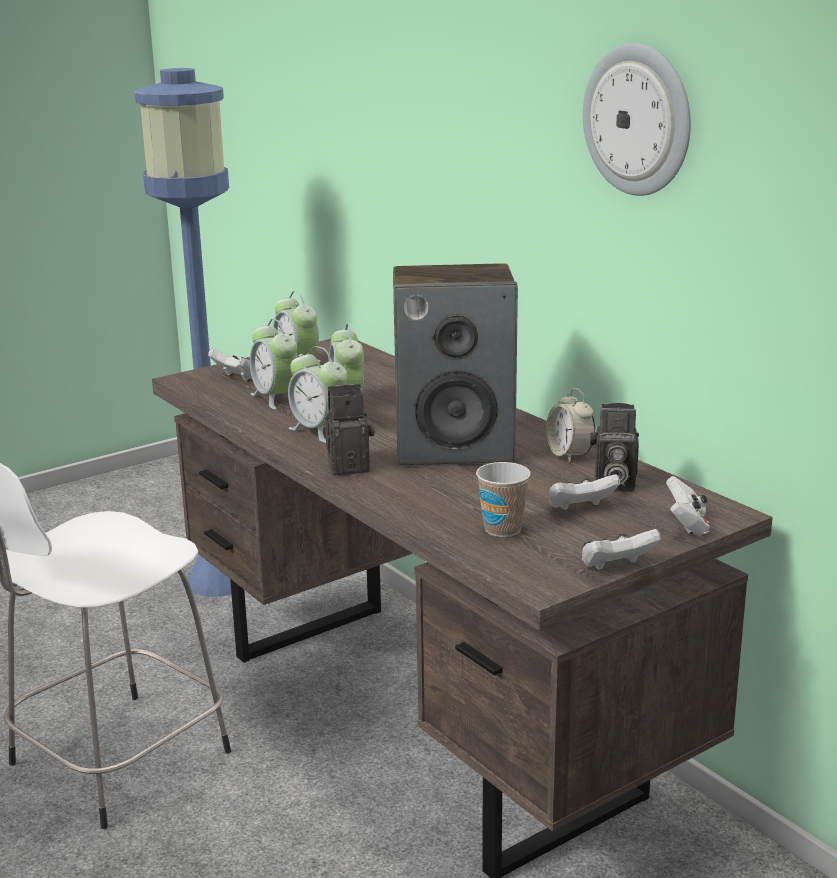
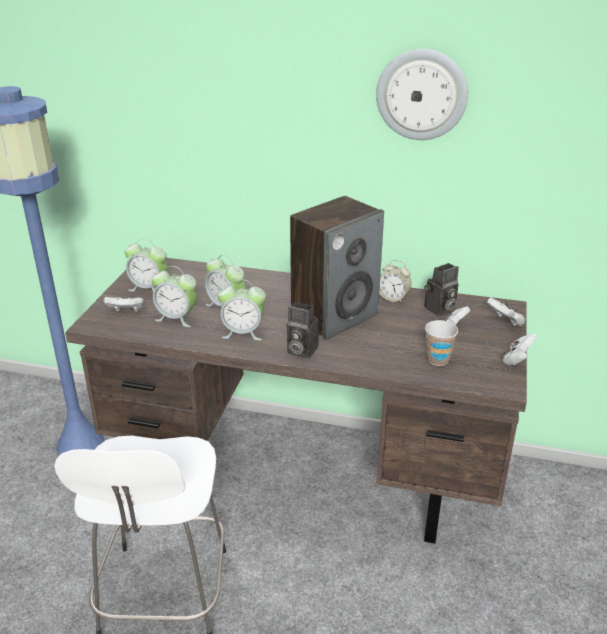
camera: 40 degrees left, 10 degrees up
(350, 465) = (300, 350): camera -> camera turned 105 degrees counterclockwise

